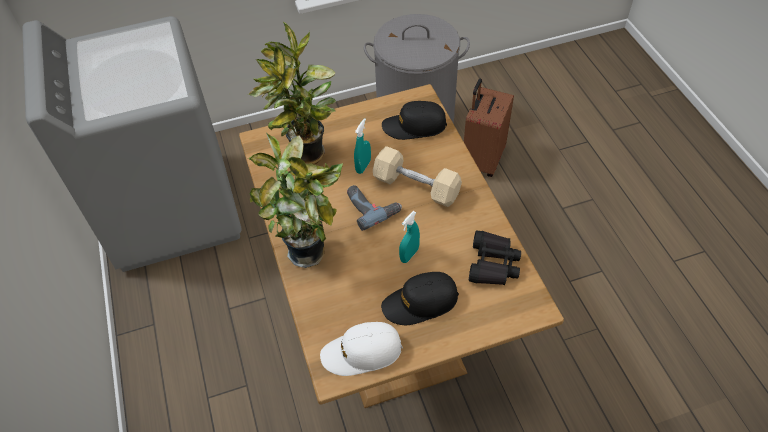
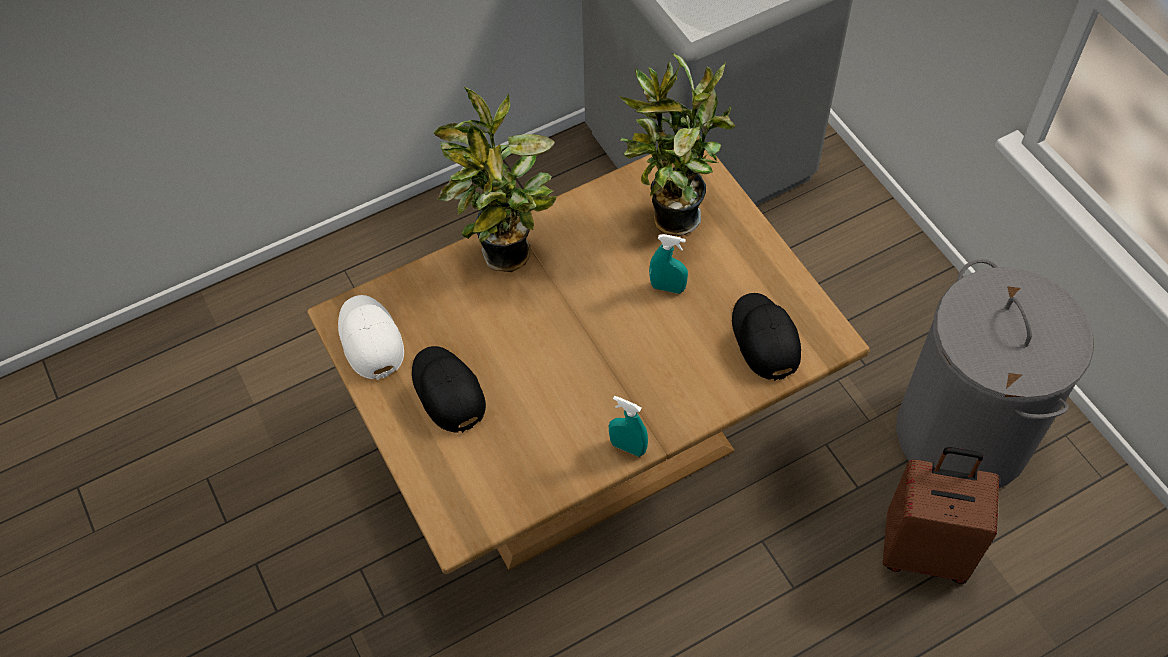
camera: 80 degrees right, 5 degrees up
(372, 206) = (596, 311): power drill -> none
(409, 255) = (521, 368): turquoise spray bottle -> turquoise spray bottle (628, 447)
(416, 186) = (643, 359): beige dumbbell -> none
(493, 264) = (521, 472): black binoculars -> none

